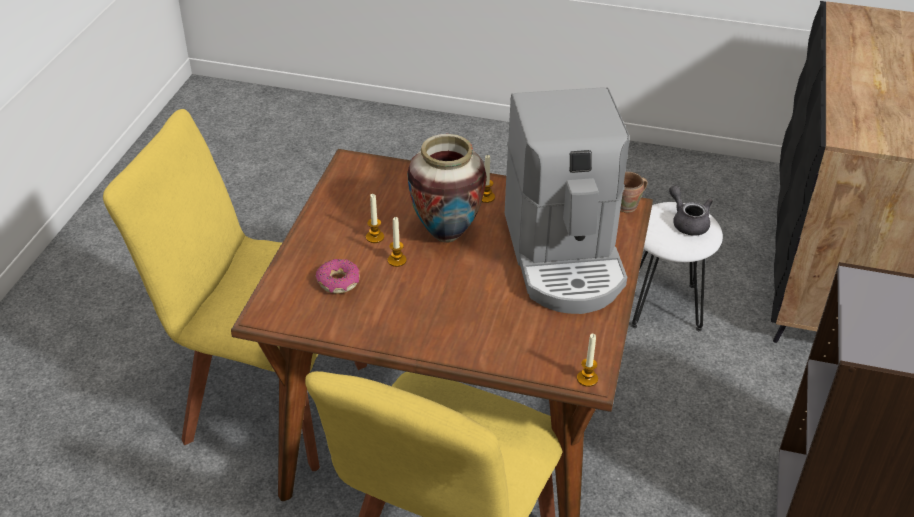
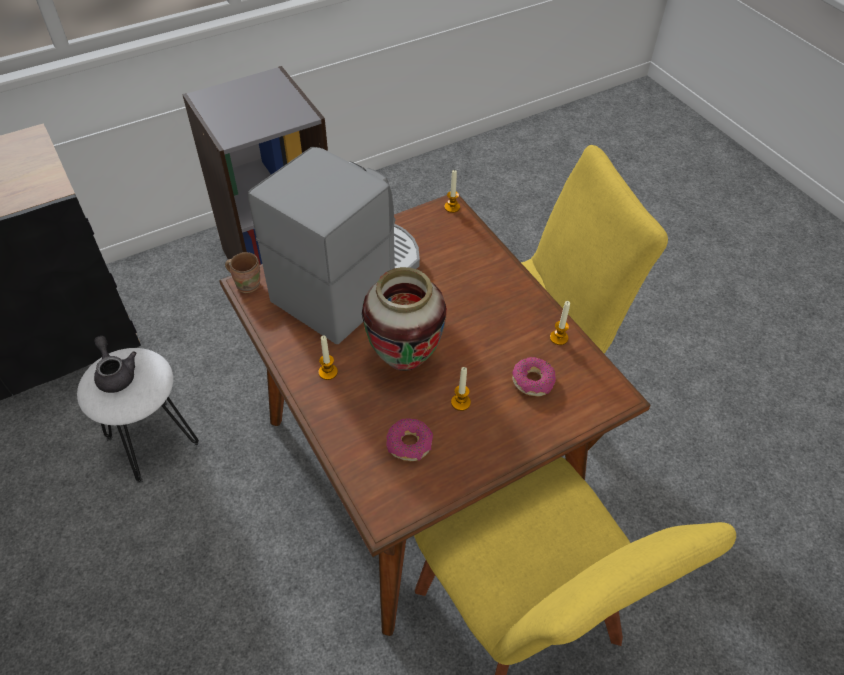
camera: 135 degrees left, 10 degrees up
(378, 197) = (409, 444): none -> donut
(397, 260) = (468, 367): candle -> candle (558, 338)
(688, 222) = (115, 374): grey teapot -> grey teapot turned 135 degrees clockwise

